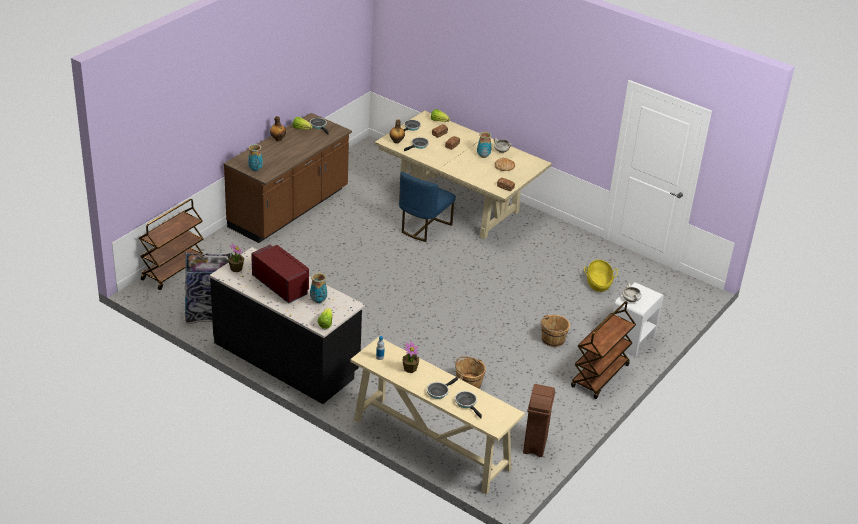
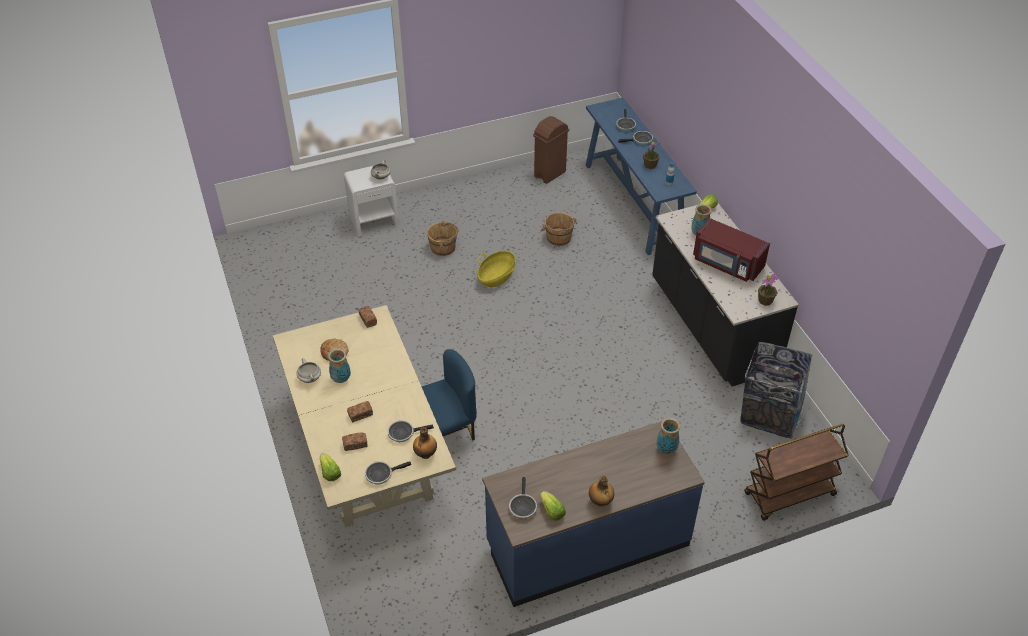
camera: 145 degrees left, 10 degrees up
(281, 285) = (727, 264): red microwave -> red microwave turned 45 degrees counterclockwise
(289, 209) = (587, 544): brown counter -> blue counter
(430, 444) = (633, 204): beige console table -> blue console table
(598, 283) = (333, 285): basket -> basket (496, 277)
(600, 376) = (440, 202): brown cart -> none

